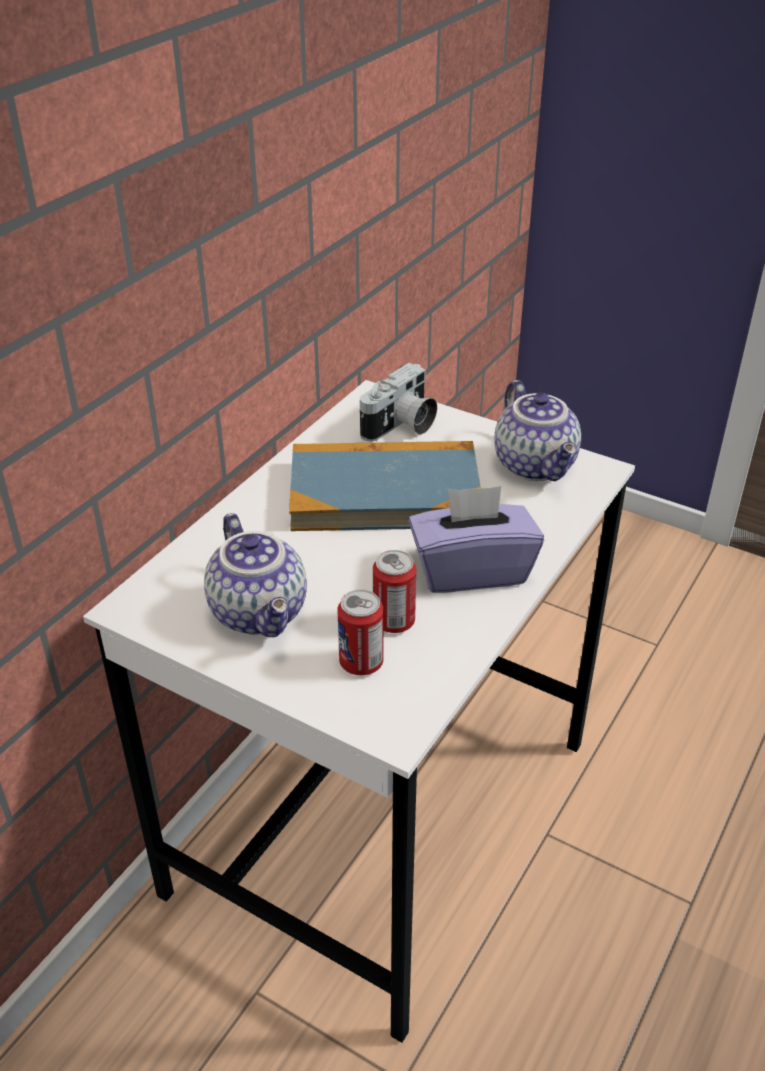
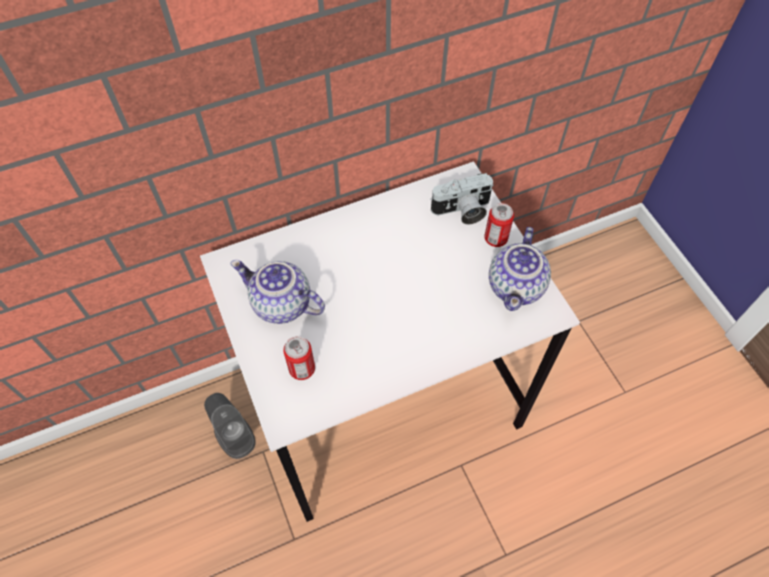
camera: 35 degrees right, 20 degrees up
(191, 998) = (234, 435): none -> grey speaker
(261, 612) = (280, 305): teapot -> teapot turned 105 degrees clockwise
(384, 493) = (410, 258): book -> none
(394, 622) = (339, 352): can -> can (495, 238)
(471, 570) = (410, 342): purple tissue box -> none

